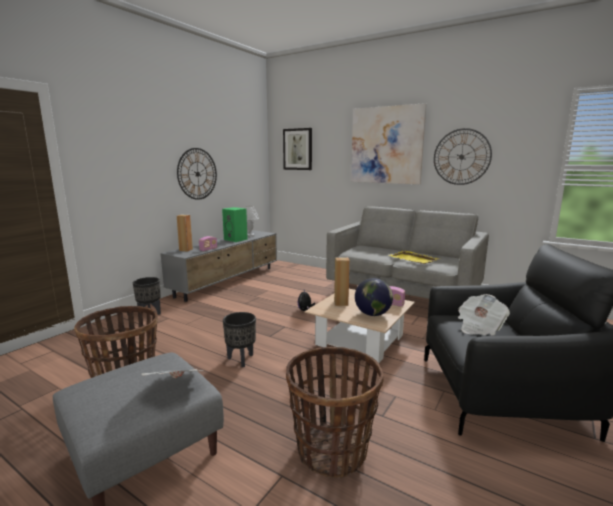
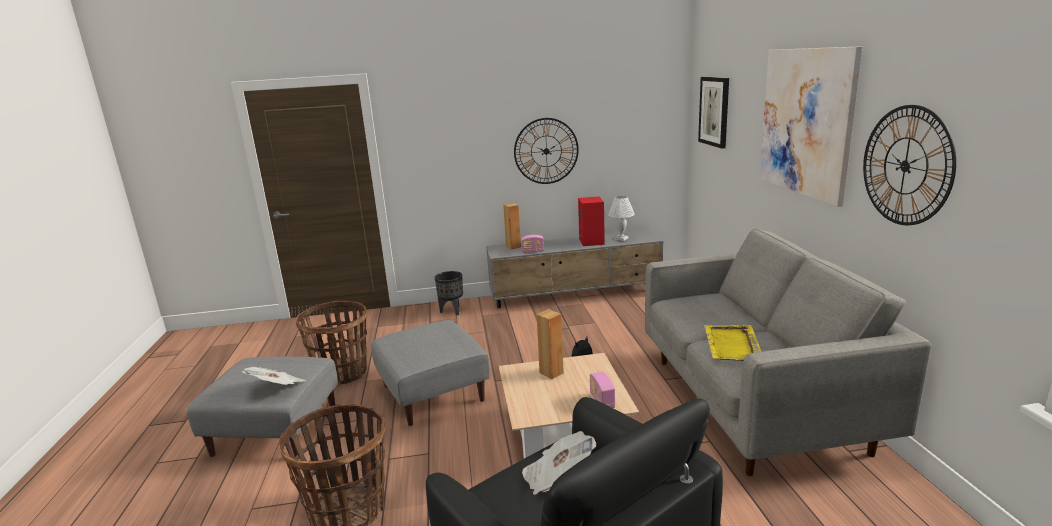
camera: 50 degrees right, 5 degrees up
(236, 239) = (592, 242): green speaker -> red speaker
(241, 359) = (433, 393): black planter -> grey ottoman
(373, 314) = (550, 402): globe -> none

